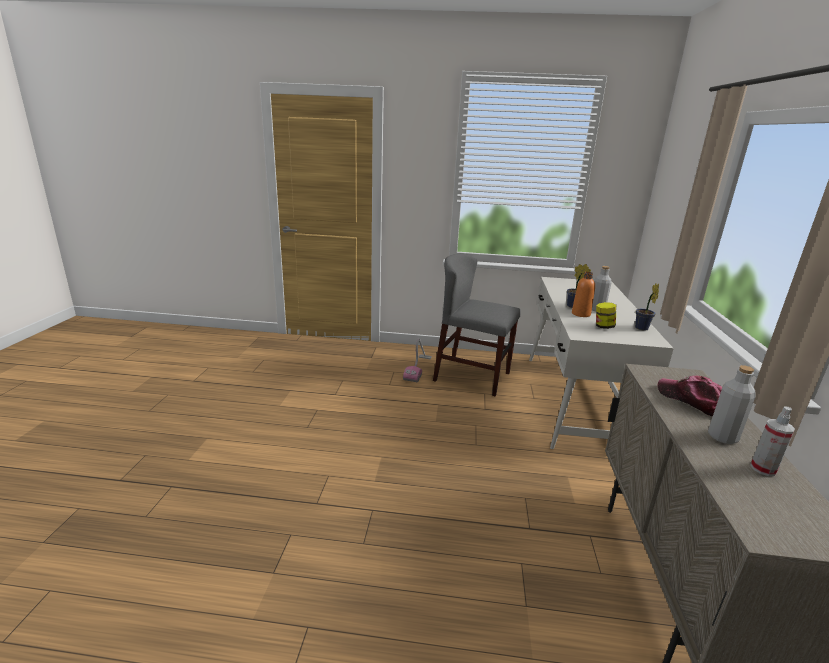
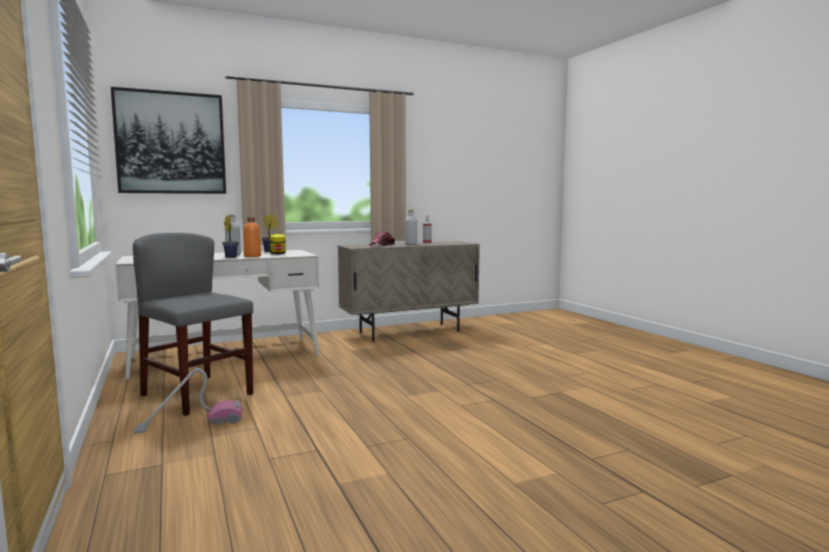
camera: 120 degrees left, 15 degrees down
(472, 376) = (197, 394): grey chair -> grey chair turned 135 degrees clockwise
(679, 179) = (171, 143): none -> picture

